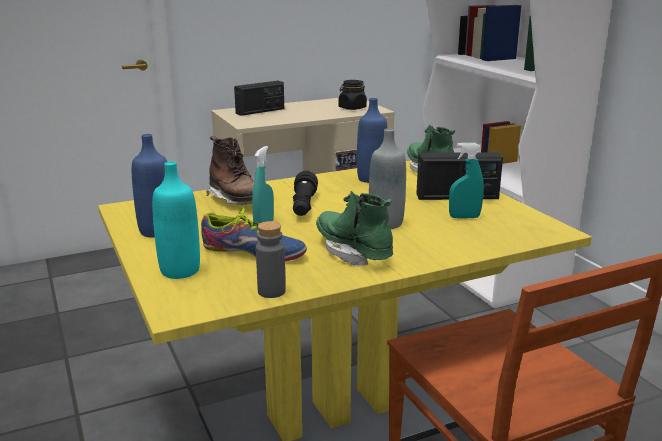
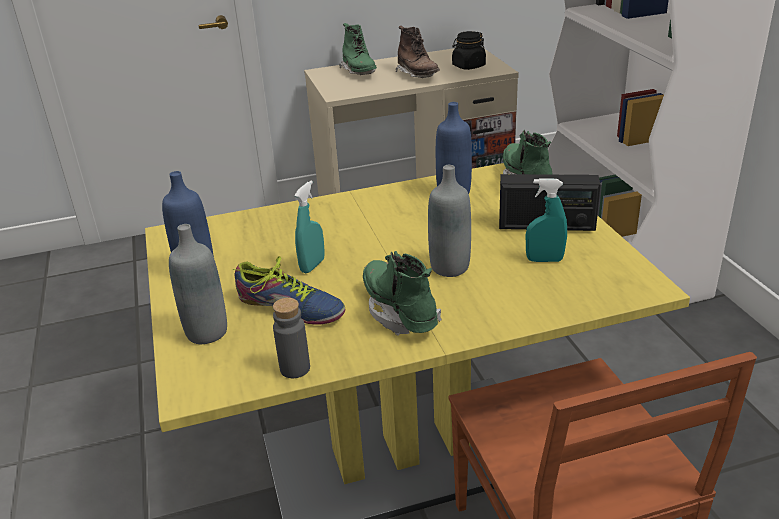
camera: 10 degrees right, 10 degrees up
(180, 271) = (206, 332): turquoise bottle -> grey bottle
(236, 200) = (292, 225): brown boot -> brown boot (418, 75)
(260, 111) = (359, 72): radio -> green boot
(303, 206) = (364, 236): black flashlight -> none

